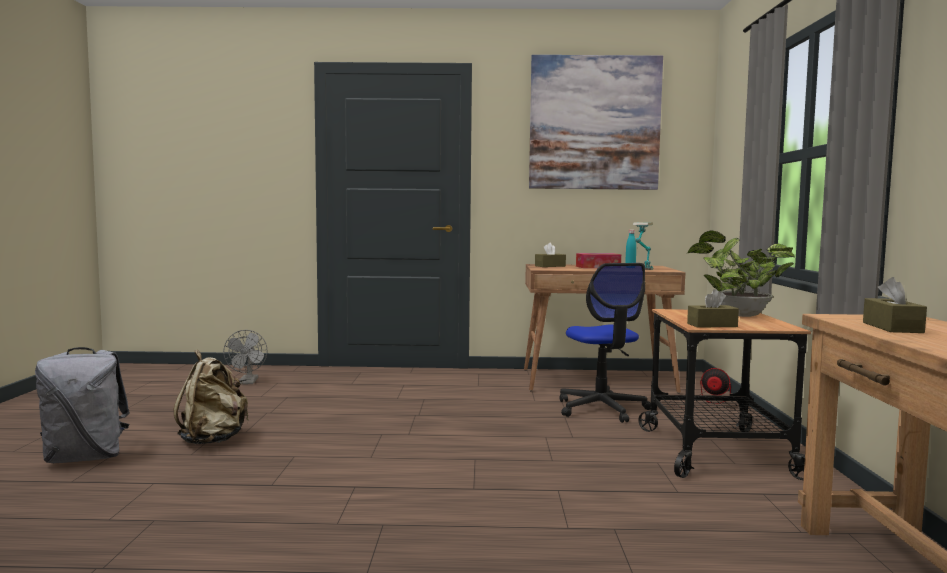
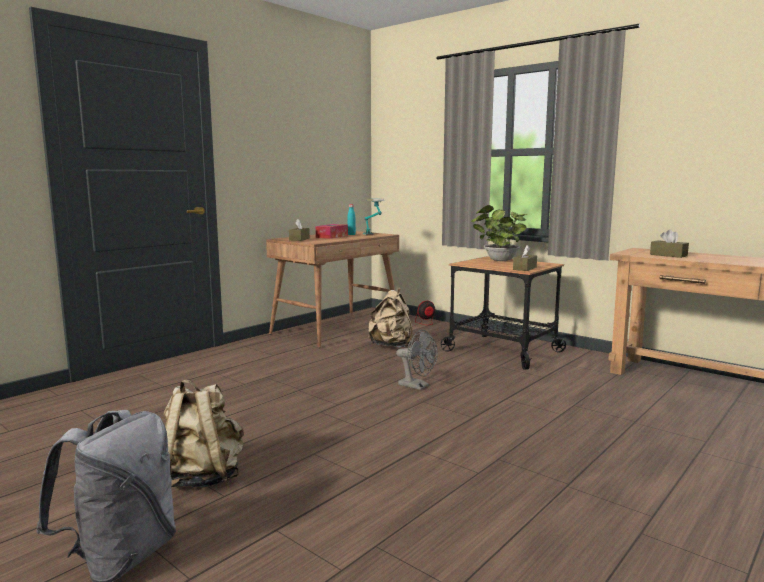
camera: 50 degrees left, 5 degrees up
(247, 382) = (43, 422): grey fan -> grey fan (417, 386)
(594, 123) = (303, 112): picture -> none
(602, 409) = (391, 346): office chair -> beige backpack

